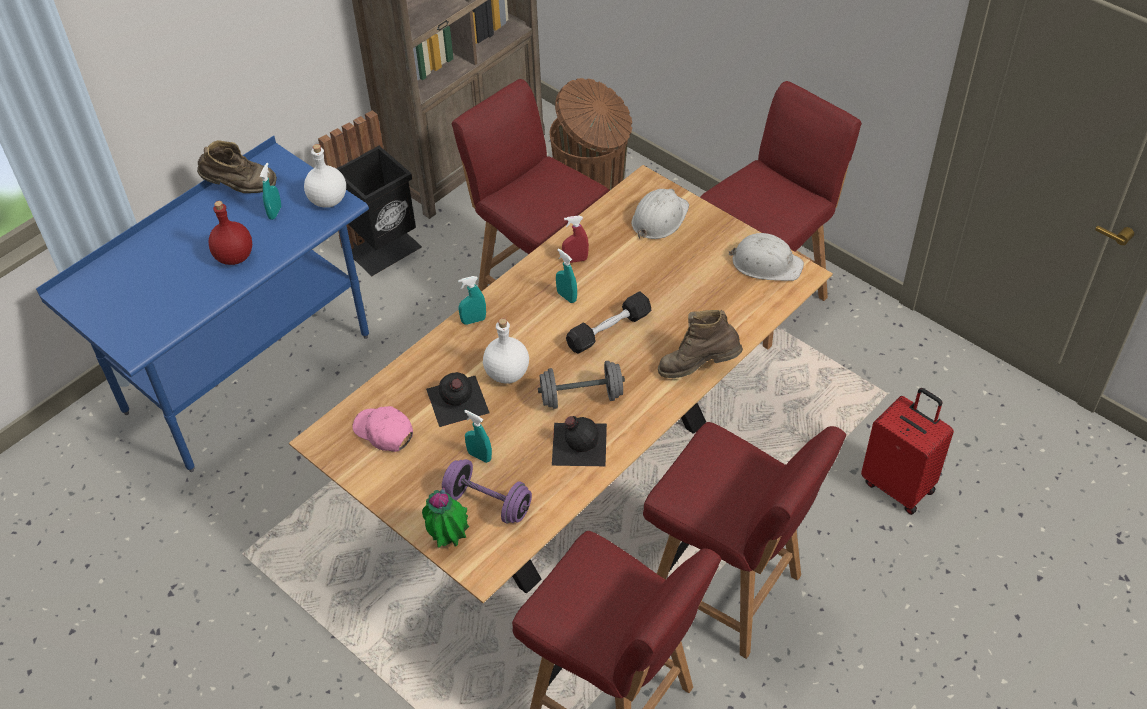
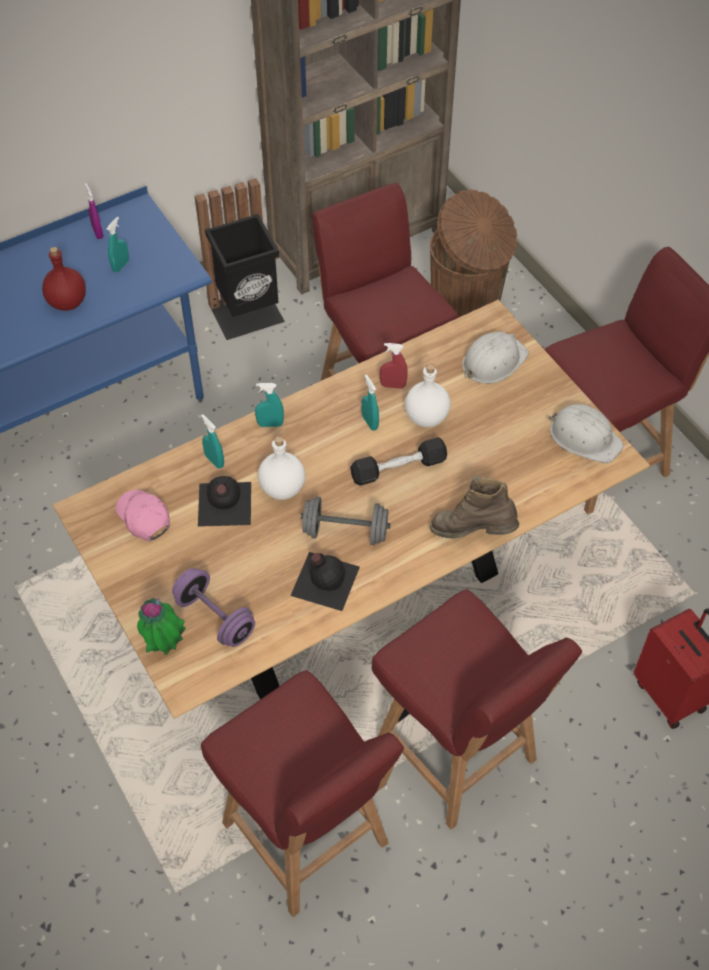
camera: 15 degrees right, 5 degrees up
(240, 188) = (98, 232): brown boot -> purple spray bottle
(328, 201) = (175, 265): white bottle -> white bottle (427, 418)
(479, 456) = (224, 567): turquoise spray bottle -> turquoise spray bottle (214, 461)

